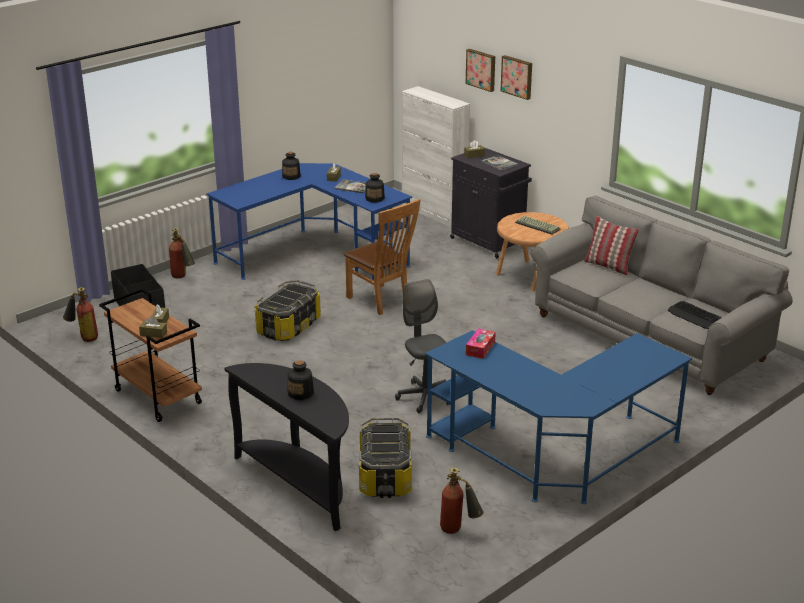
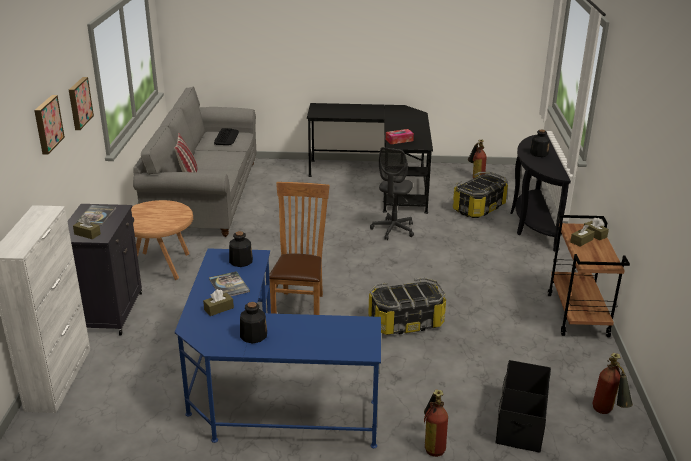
camera: 135 degrees left, 0 degrees up
(481, 69) = (23, 152): picture -> picture (79, 103)
(538, 226) = (152, 213): keyboard -> none
(554, 455) = (379, 180): blue desk -> black desk

